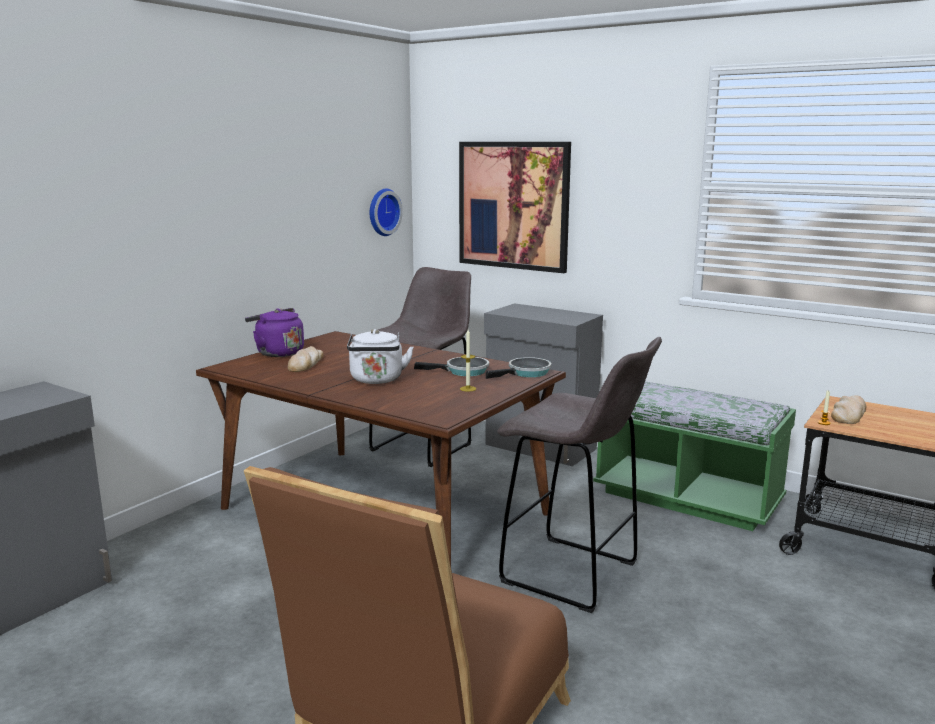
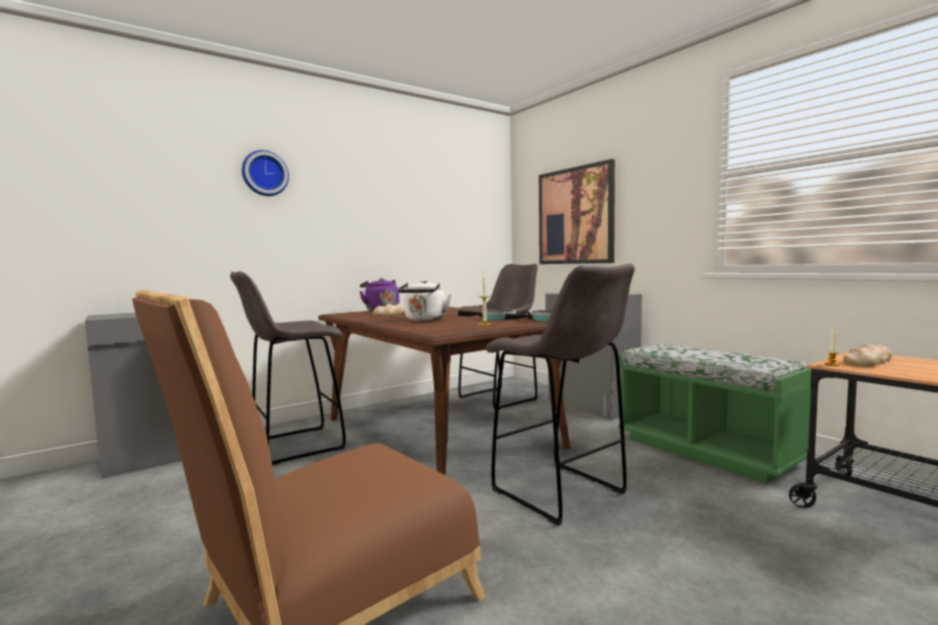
camera: 20 degrees right, 10 degrees down
(206, 558) = (294, 446): none -> grey stool
(382, 212) = (485, 229): wall clock -> wall clock (264, 174)

